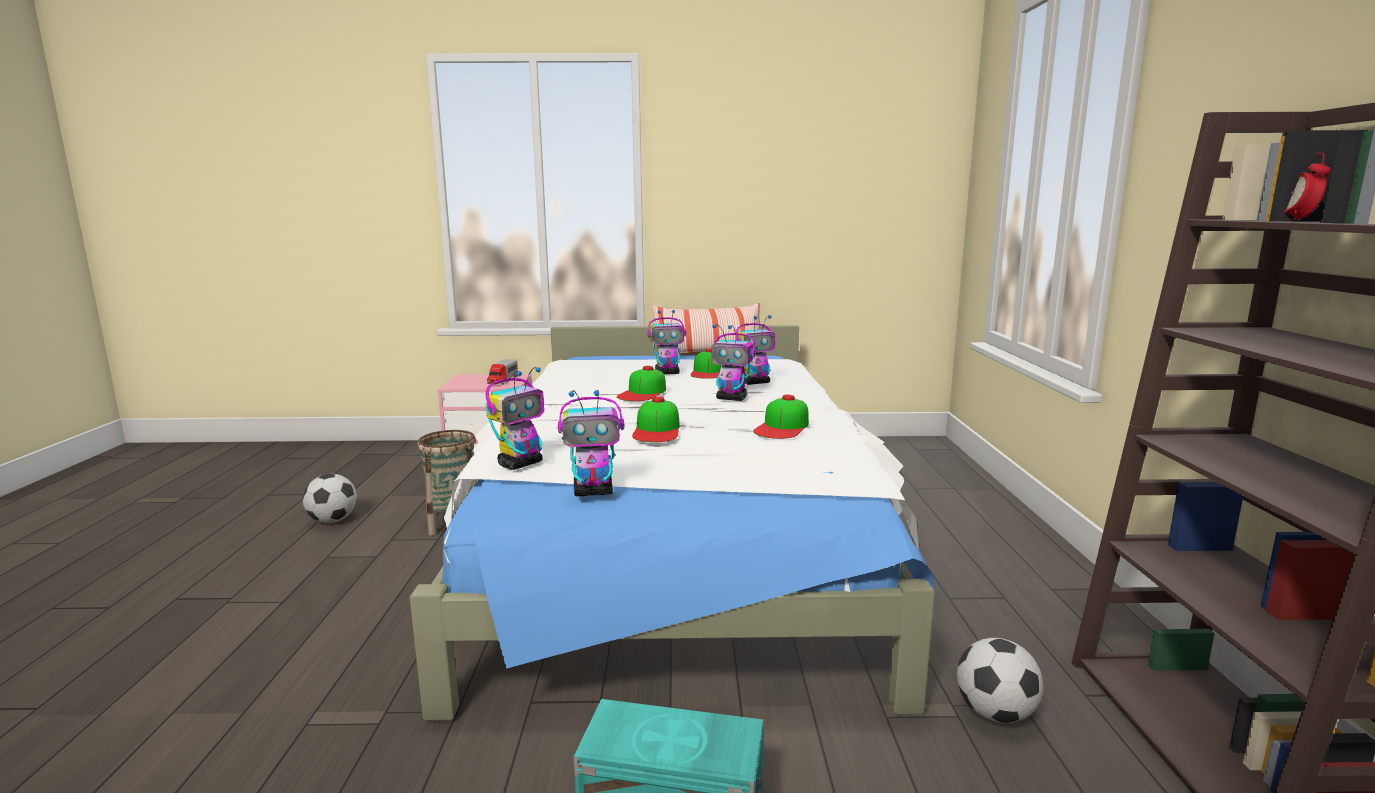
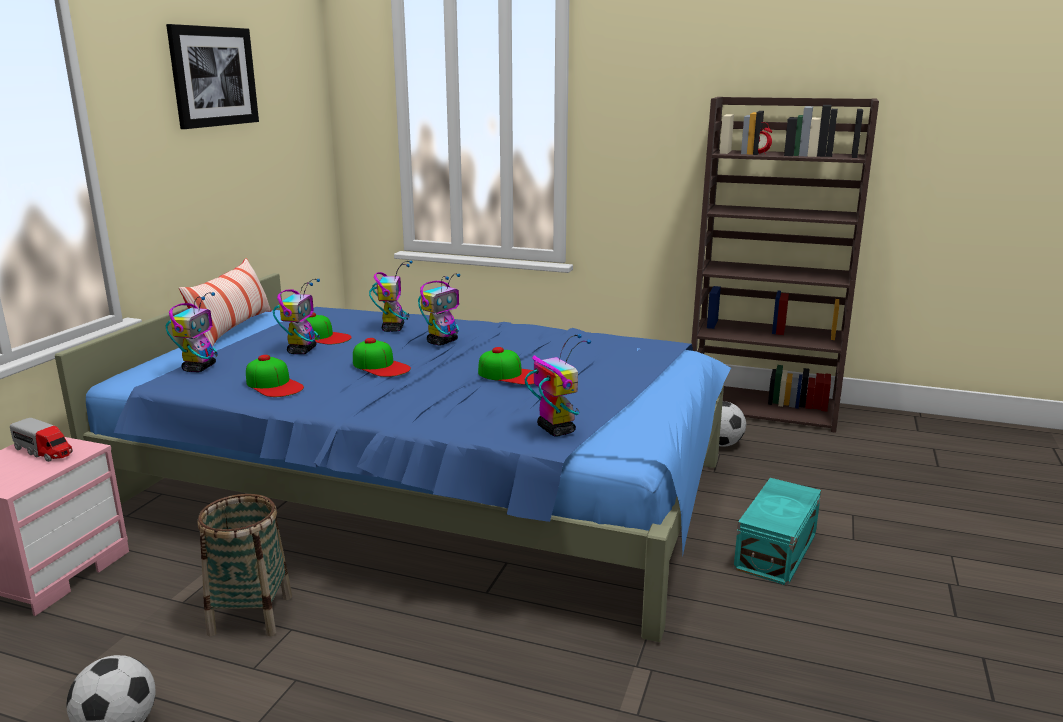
camera: 70 degrees left, 5 degrees up
(594, 491) = (636, 412): toy robot -> toy robot (199, 368)
(676, 537) = (428, 489): white bed -> blue bed
(782, 427) = (541, 341): cap -> cap (274, 385)
(786, 143) = (213, 76): none -> picture

